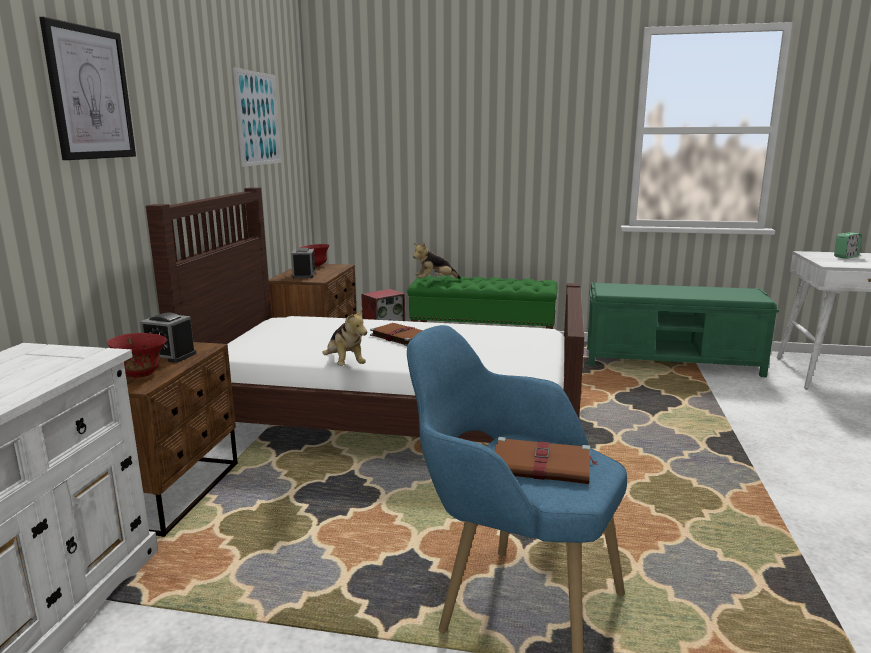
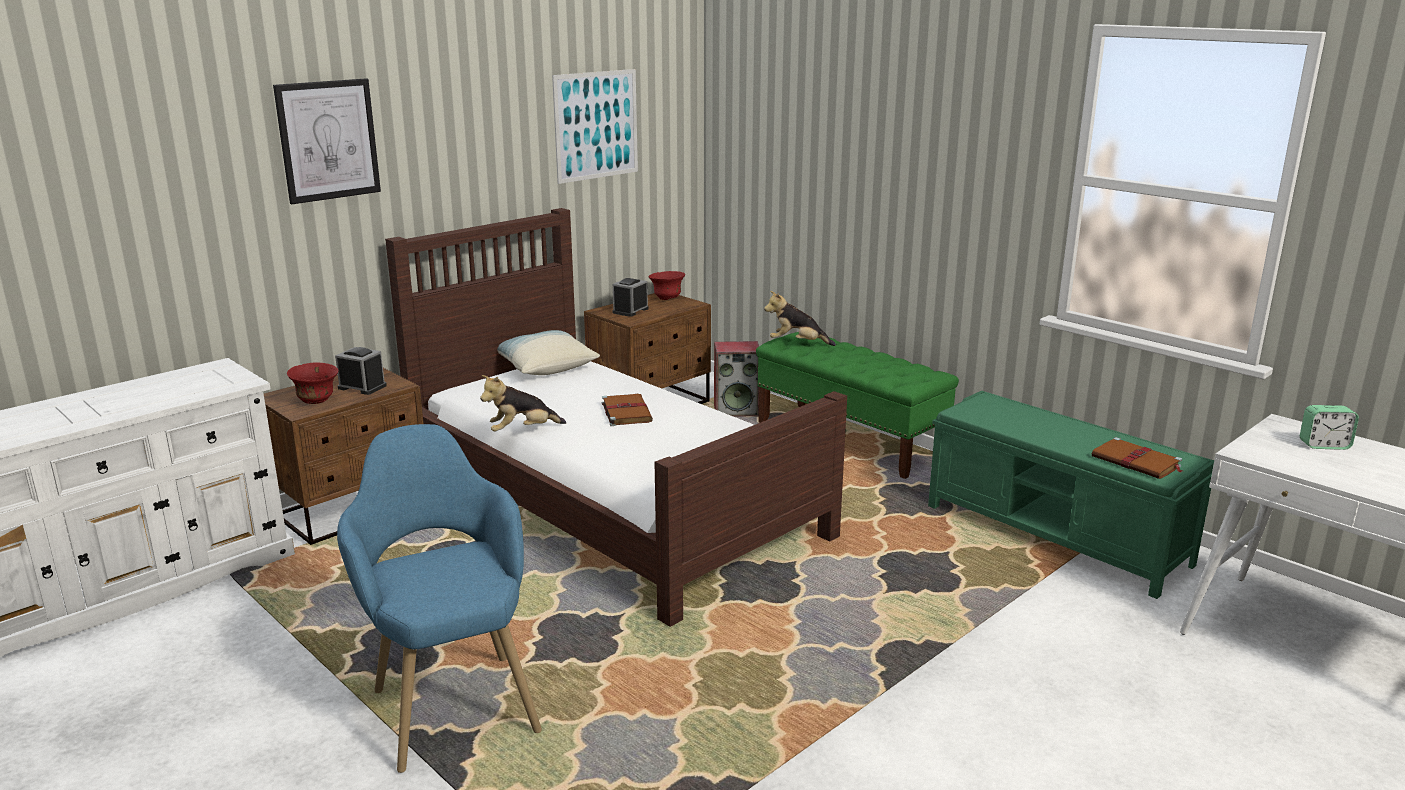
camera: 35 degrees right, 5 degrees up
(169, 355) = (362, 387): alarm clock -> alarm clock turned 150 degrees clockwise
(274, 325) = (544, 367): none -> pillow
(344, 364) = (522, 431): plush toy -> plush toy turned 60 degrees clockwise
(543, 465) = (447, 576): brown book -> brown book (1137, 462)

